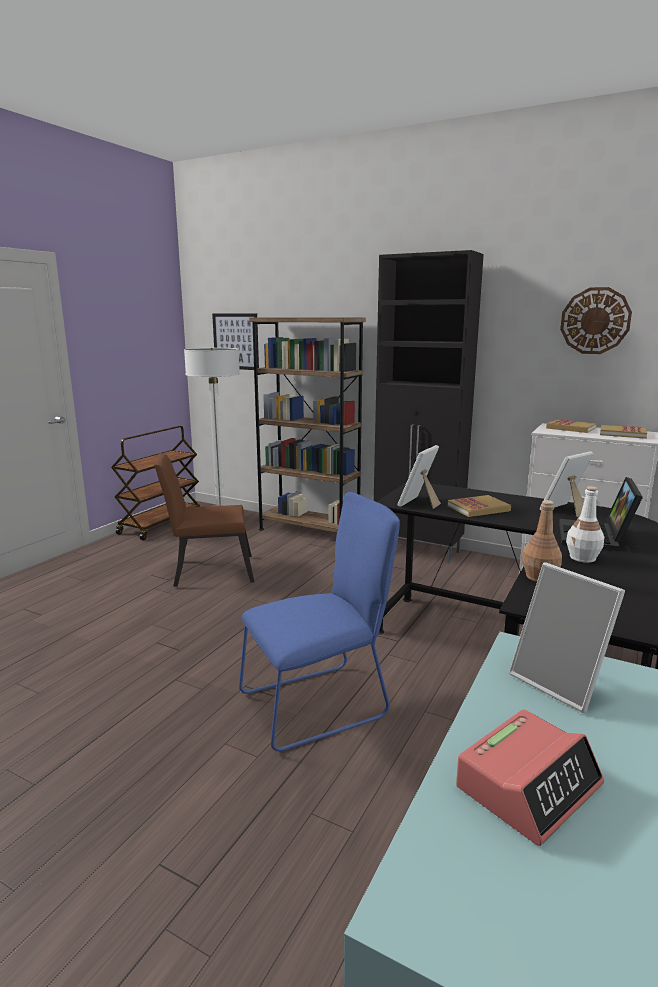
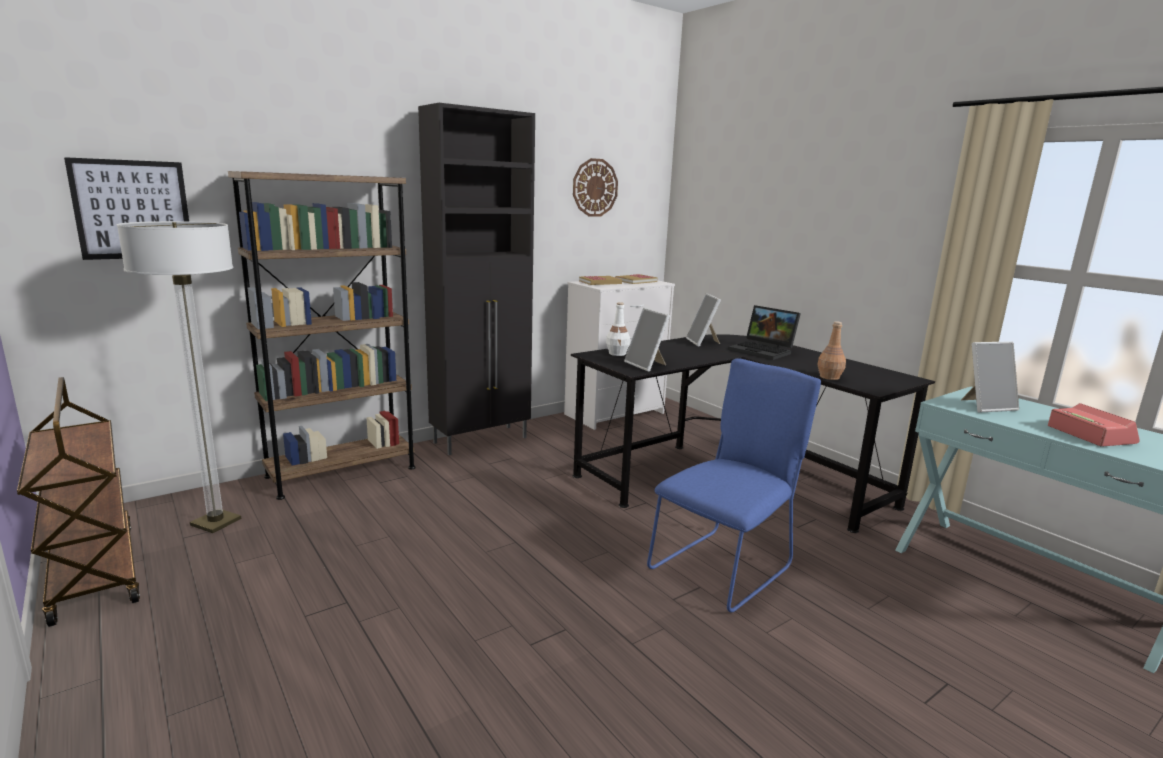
camera: 65 degrees left, 0 degrees up
(208, 571) = (360, 565): brown chair -> none
(319, 703) = (725, 566): blue chair -> blue chair turned 45 degrees clockwise
(478, 508) = (677, 356): book -> none
(583, 558) = (799, 362): white bottle -> white bottle (617, 353)

